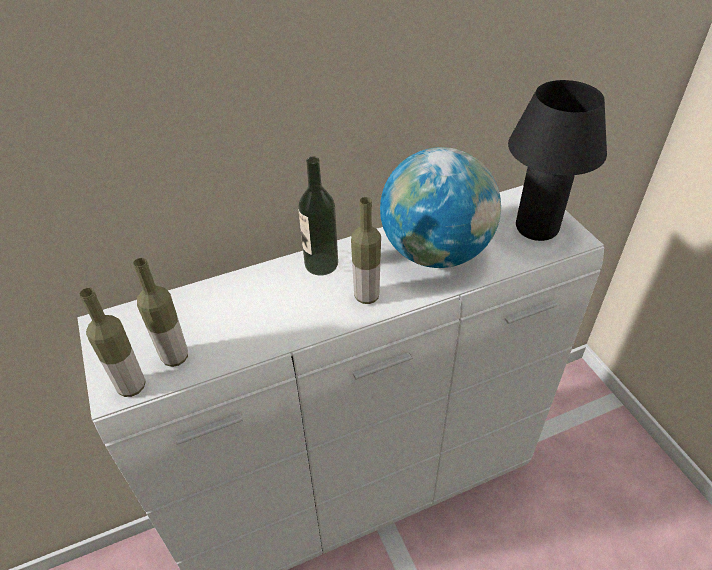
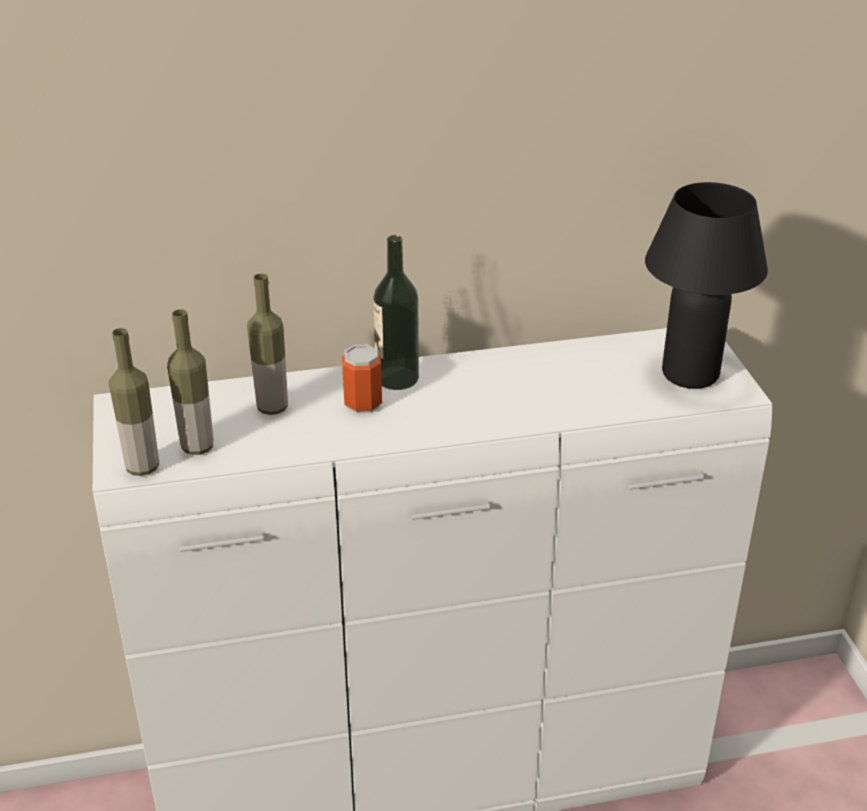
camera: 10 degrees right, 10 degrees down
(300, 292) = (363, 403): none -> can
(366, 296) = (442, 418): bottle -> bottle (272, 407)
(435, 252) = (546, 384): globe -> none

